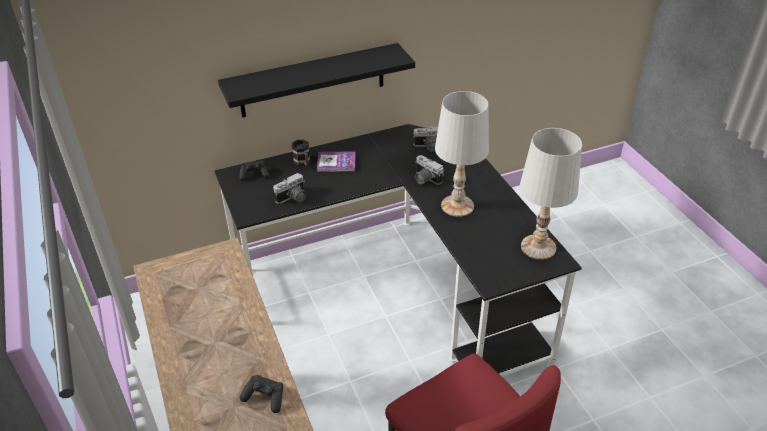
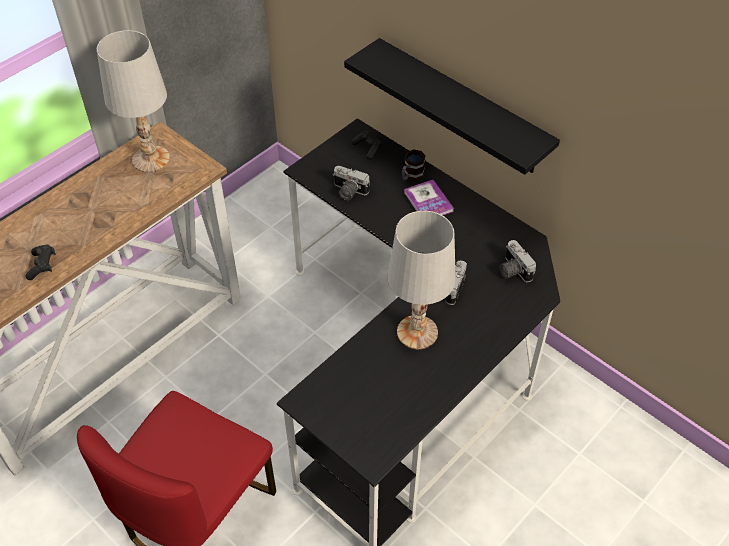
camera: 65 degrees right, 10 degrees up
(538, 247) = (386, 432): white table lamp -> white table lamp (150, 159)

